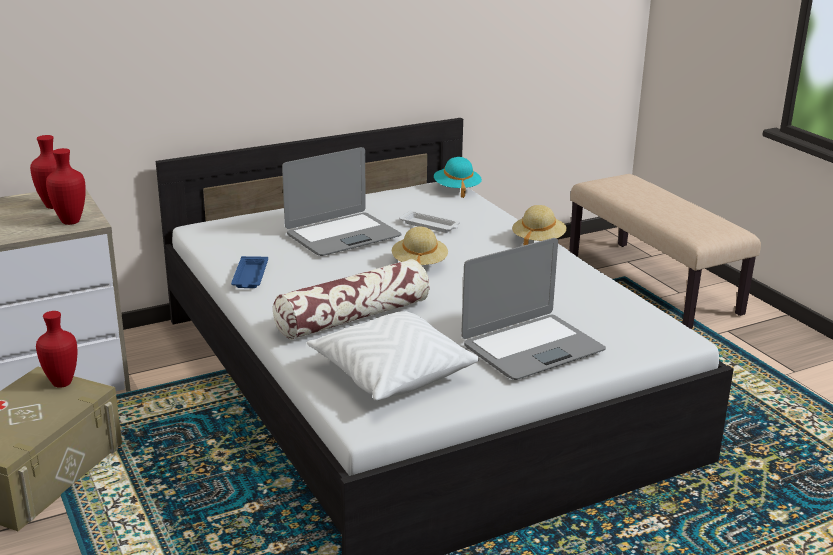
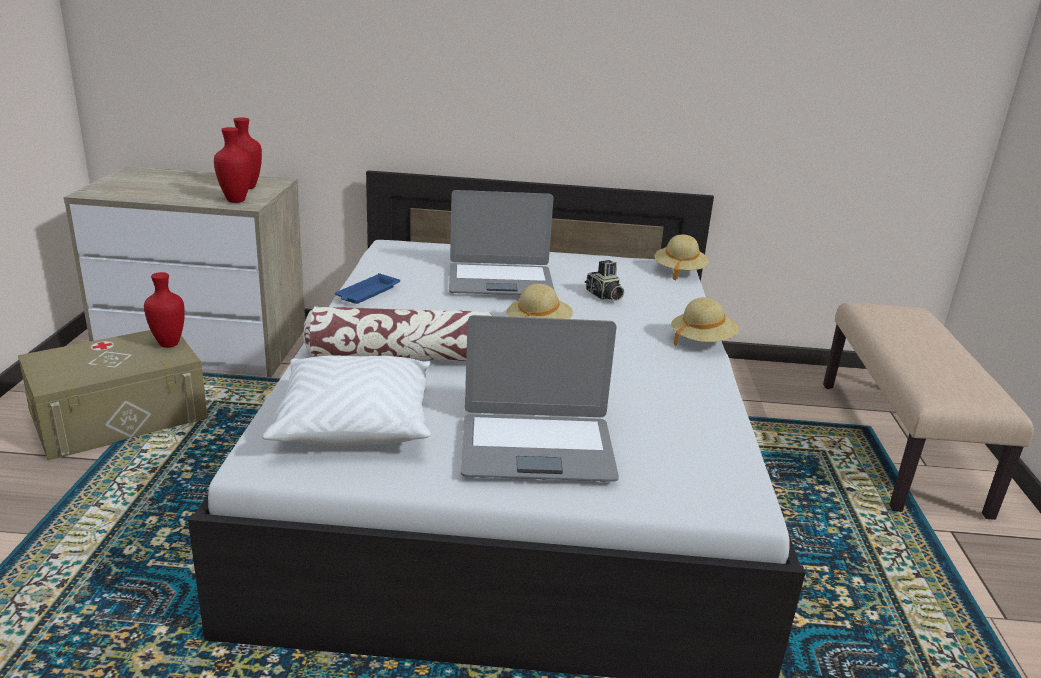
camera: 30 degrees right, 0 degrees up
(430, 225) = (603, 296): white tray -> camera
(457, 189) = (679, 271): turquoise hat -> beige hat

